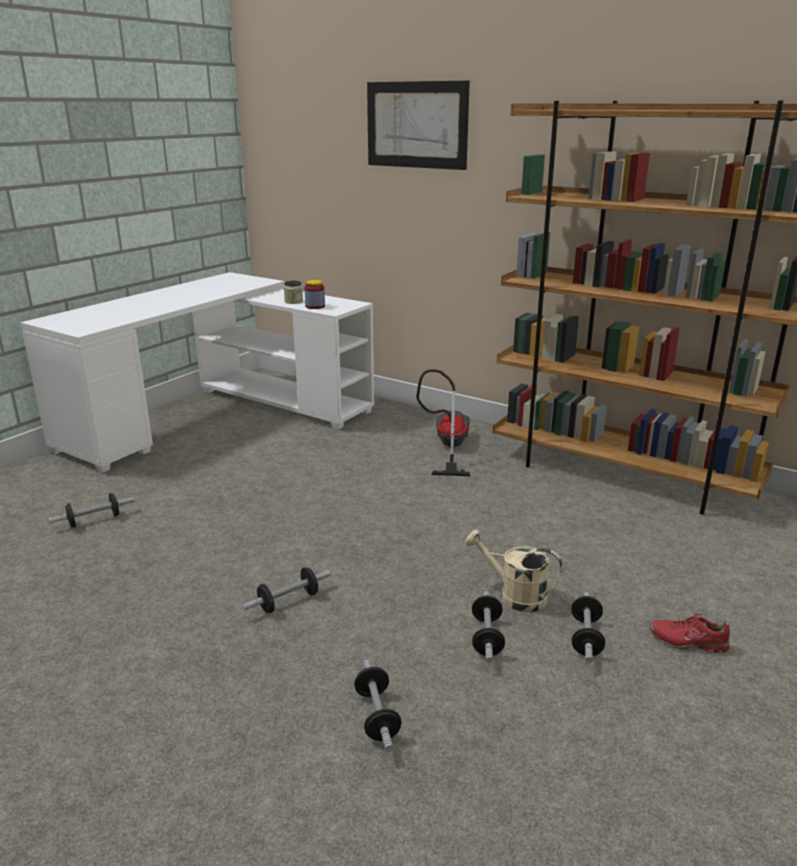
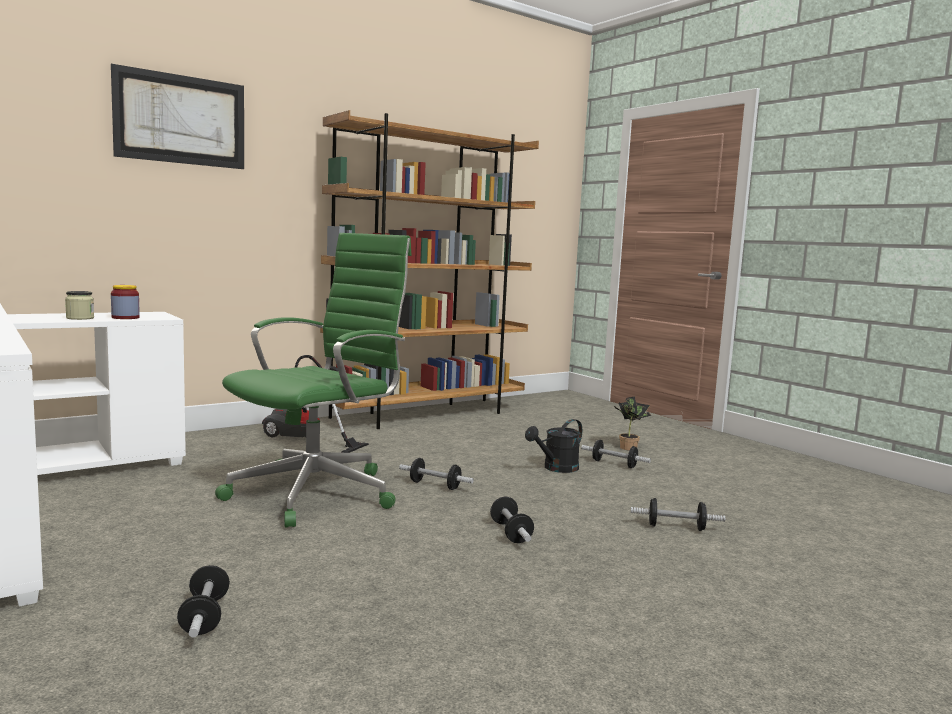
camera: 70 degrees left, 15 degrees down
(321, 492) = (318, 492): none -> green office chair
(487, 637) = (601, 484): dumbbell -> dumbbell (435, 485)
(514, 595) = (556, 468): beige watering can -> black watering can
(688, 641) = (628, 447): red shoe -> potted plant

